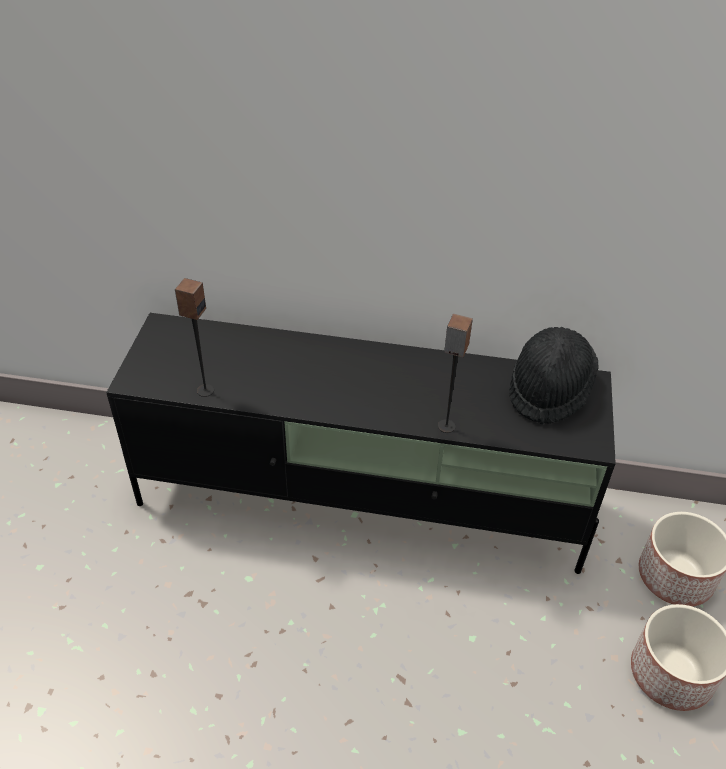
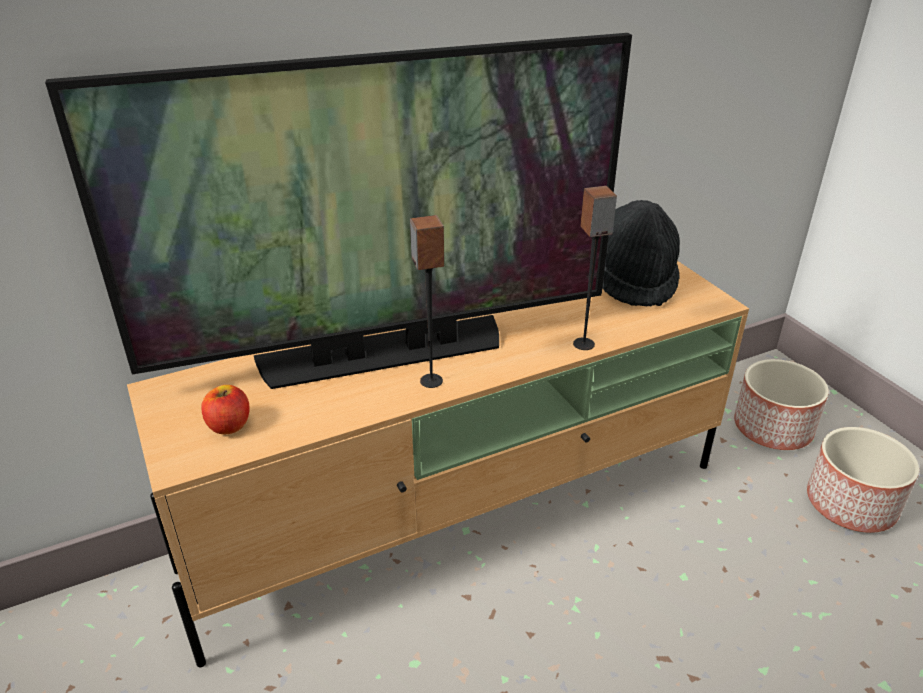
camera: 35 degrees left, 10 degrees down
(176, 370) = (229, 425): none -> apple
(205, 390) = (290, 428): speaker -> speaker (430, 381)
(307, 364) = (383, 354): none -> television
(362, 502) = (463, 514): black tv stand -> beige tv stand

